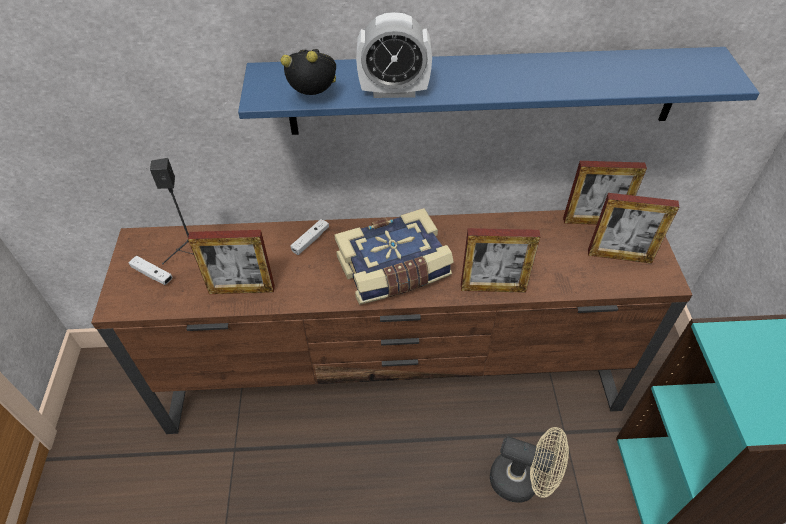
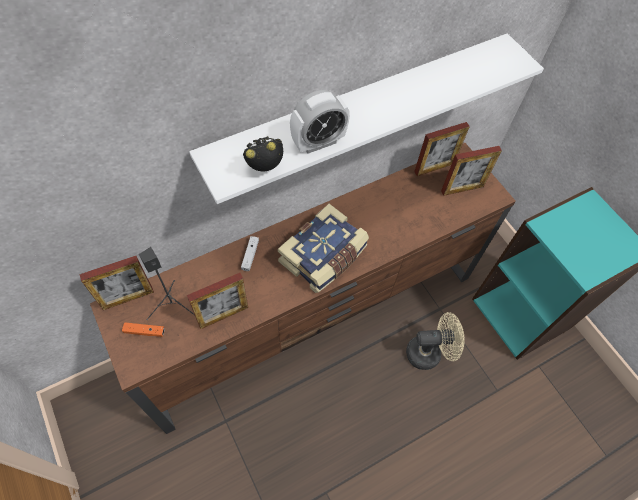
camera: 30 degrees left, 10 degrees up
(152, 274) = (144, 331): white game controller -> orange game controller
(484, 92) = (359, 110): blue shelf -> white shelf
(493, 288) = (396, 244): picture frame -> picture frame (128, 298)

